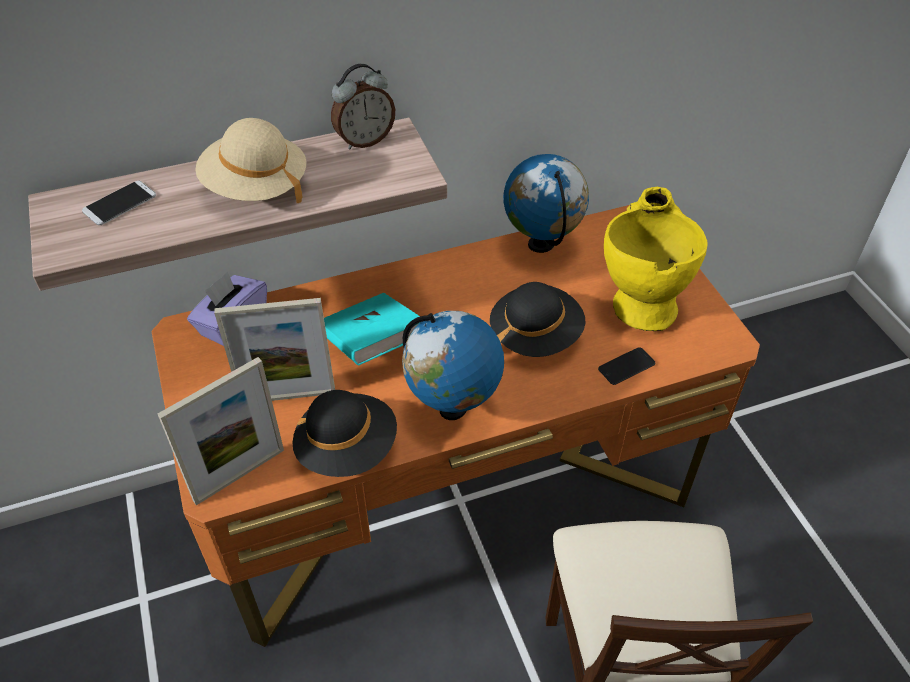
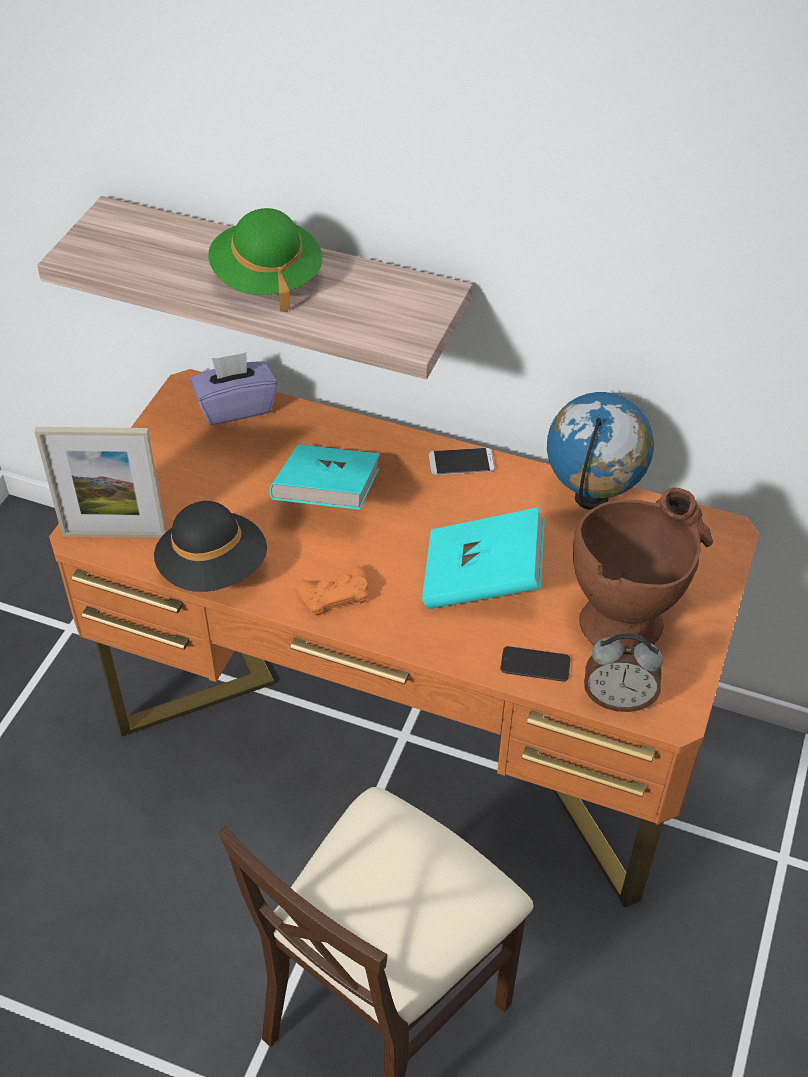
camera: 40 degrees right, 0 degrees up
(119, 203) = (153, 238): phone -> phone (461, 462)
(255, 187) = (267, 279): beige hat -> green hat
(288, 396) = (214, 496): picture frame -> none
(364, 140) = (404, 285): alarm clock -> alarm clock (618, 699)
(452, 408) = (334, 594): globe -> orange game controller
(535, 335) = (482, 580): black hat -> turquoise book
(640, 300) = (628, 614): yellow vase -> brown vase

